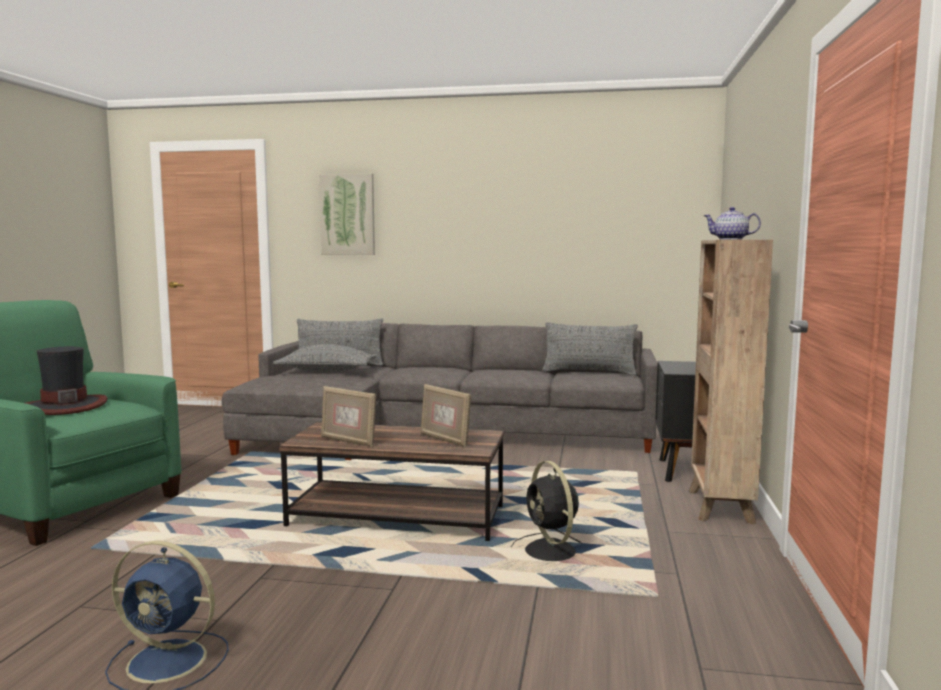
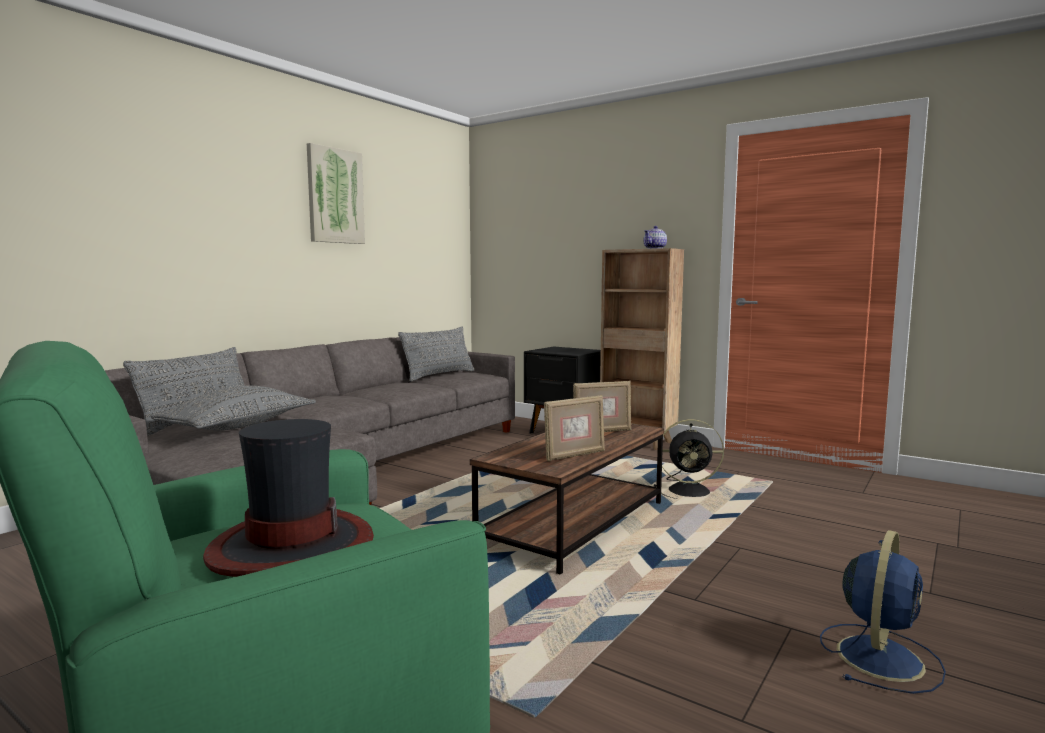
camera: 65 degrees left, 0 degrees up
(347, 214) = (123, 199): picture -> picture (335, 196)

